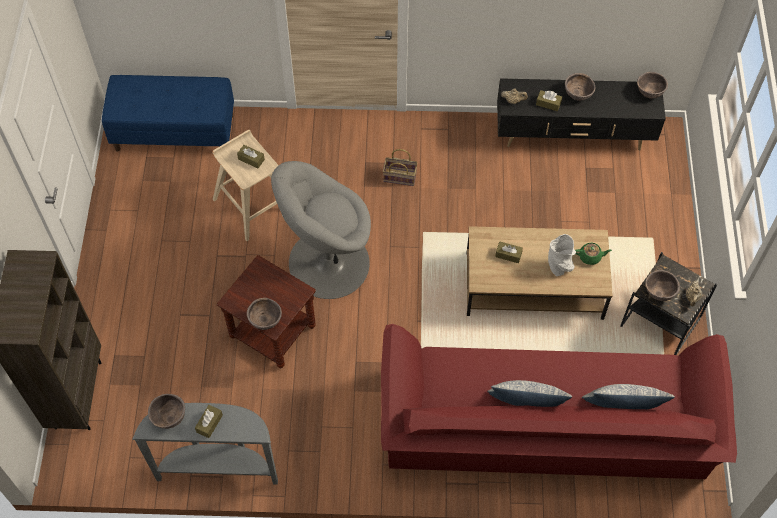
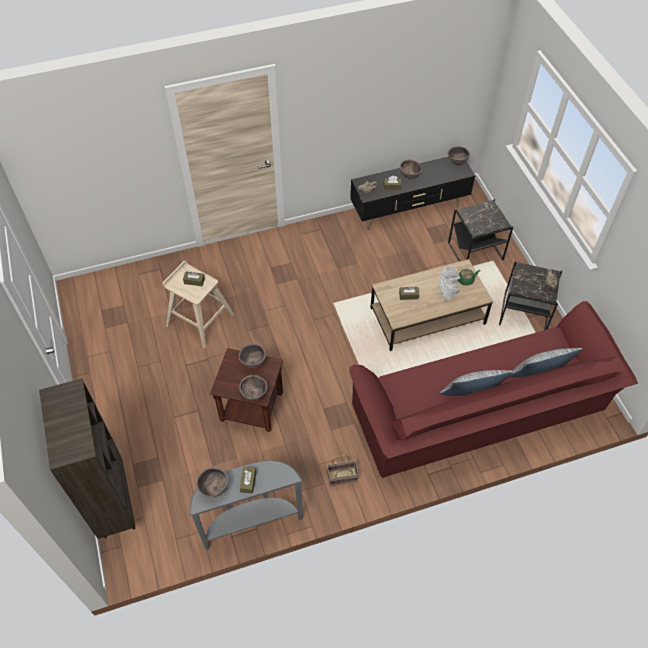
camera: 20 degrees left, 5 degrees down
(175, 132) = (117, 286): blue bench -> none
(327, 263) = (272, 345): grey armchair -> none
(400, 176) = (300, 270): basket -> basket (343, 476)
(636, 219) = (476, 251): none -> black side table
(659, 293) = (526, 288): brown bowl -> brown bowl (253, 362)

